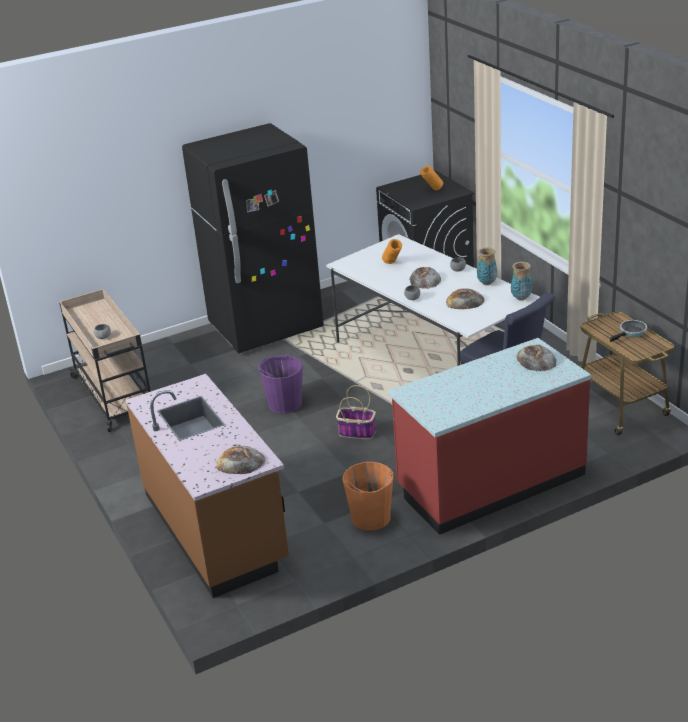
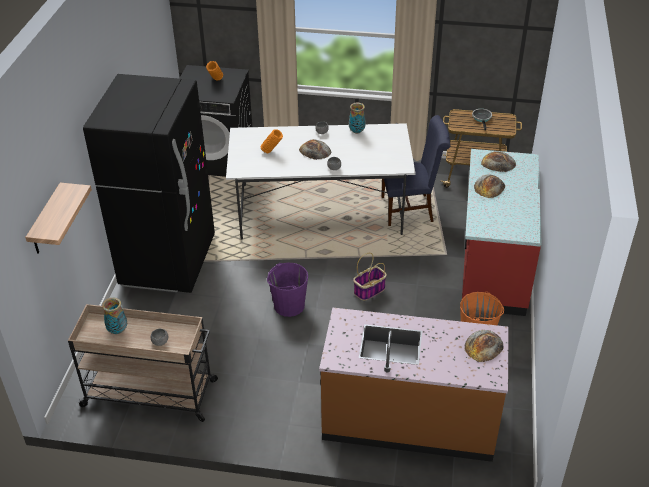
camera: 55 degrees left, 10 degrees up
(96, 200) = (46, 220): none -> shelf
(465, 301) = (368, 151): bread -> bread (489, 187)
(521, 298) = (395, 130): vase -> vase (118, 330)

